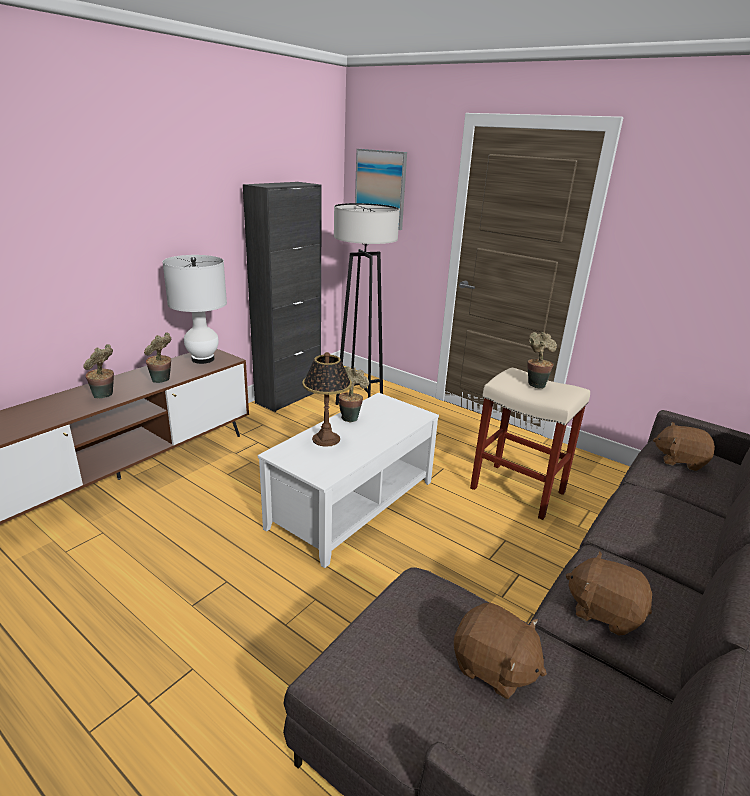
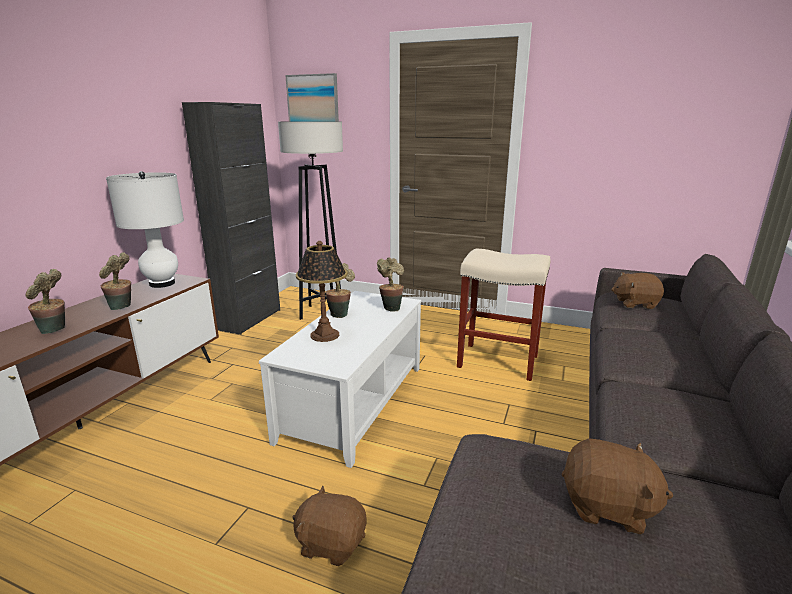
camera: 15 degrees left, 5 degrees down
(535, 384) = (504, 256): potted plant -> potted plant (390, 308)
(604, 611) = (664, 430): brown plush toy -> brown plush toy (331, 543)

